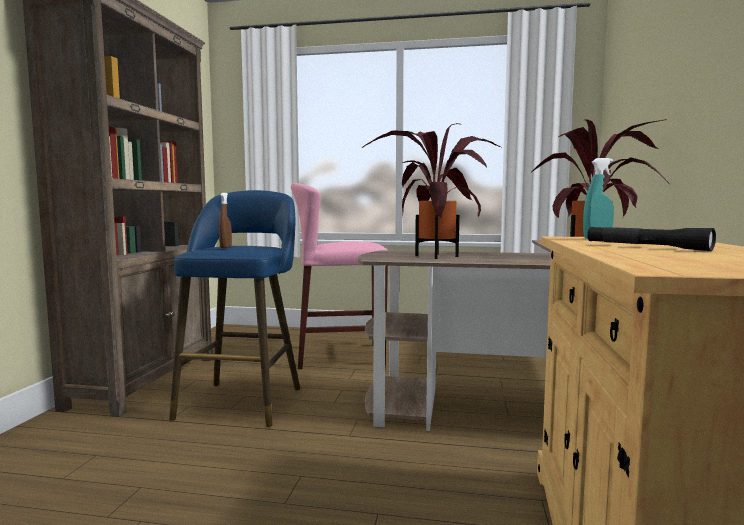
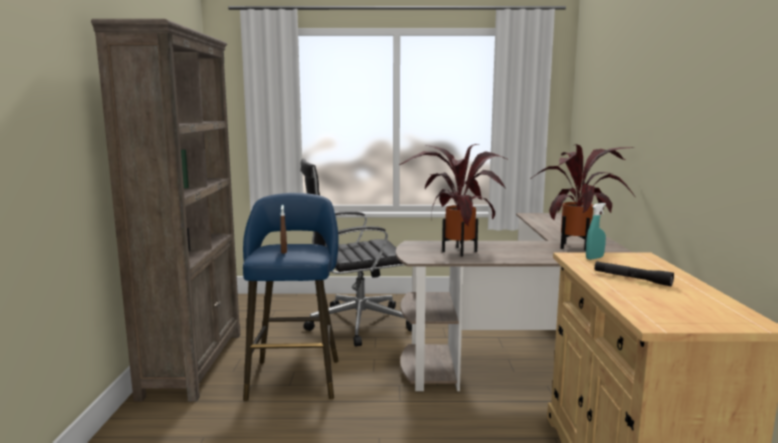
camera: 10 degrees left, 5 degrees up
(340, 356) = (356, 324): pink stool -> black office chair

